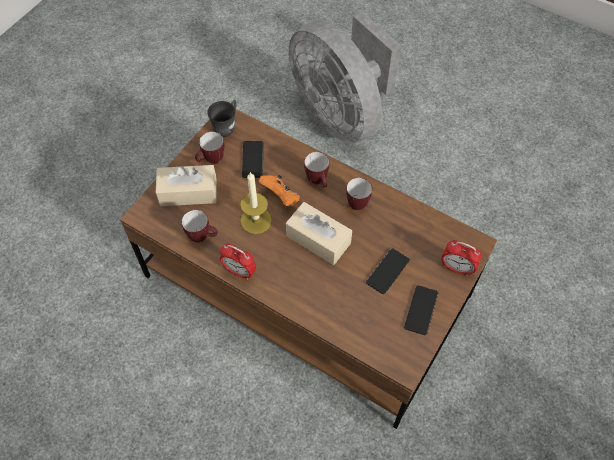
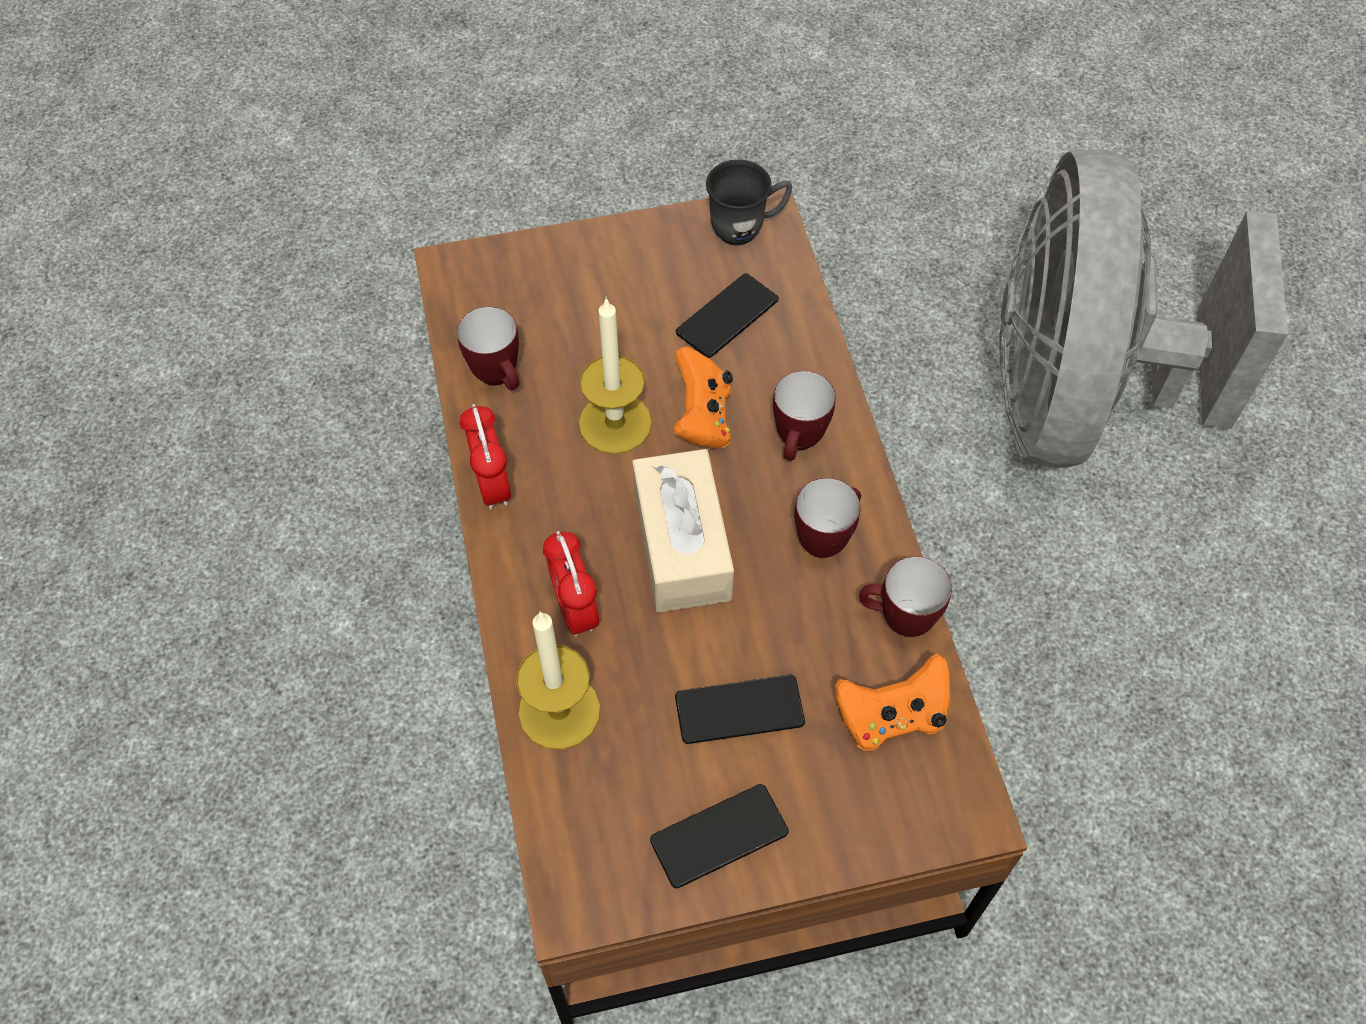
camera: 45 degrees right, 0 degrees up
(188, 192) = (561, 288): beige tissue box -> none
(211, 161) = (656, 266): mug -> mug (897, 621)
(338, 318) = (559, 711): none -> candle
(428, 236) = (891, 716): none -> orange game controller
(457, 268) = (879, 825): alarm clock -> alarm clock (575, 609)

